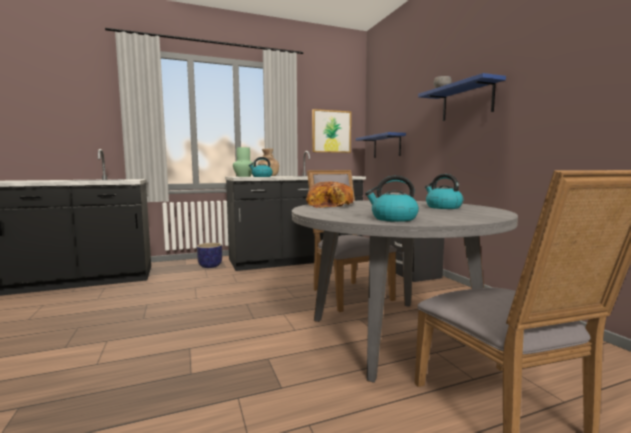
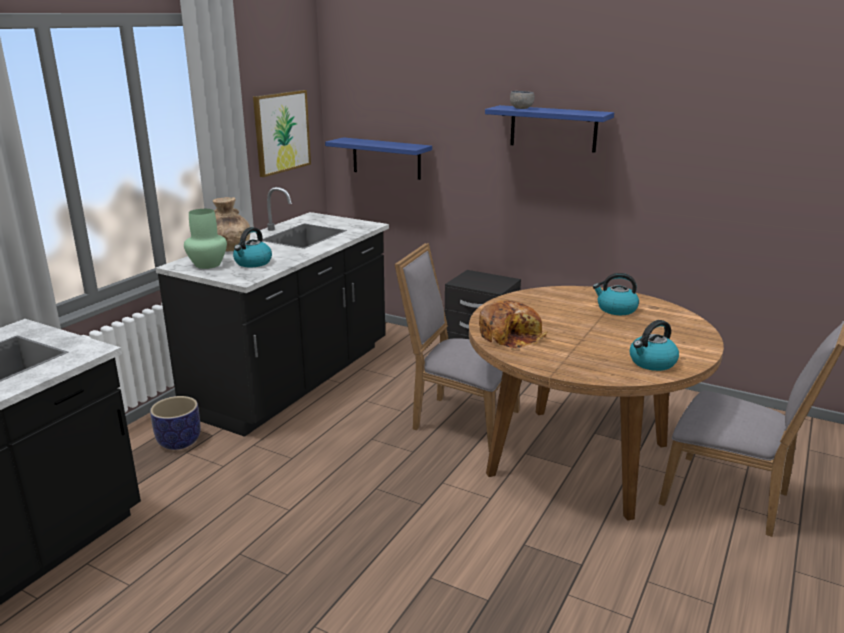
camera: 40 degrees left, 15 degrees up
(393, 334) = (579, 459): grey dining table -> brown dining table

